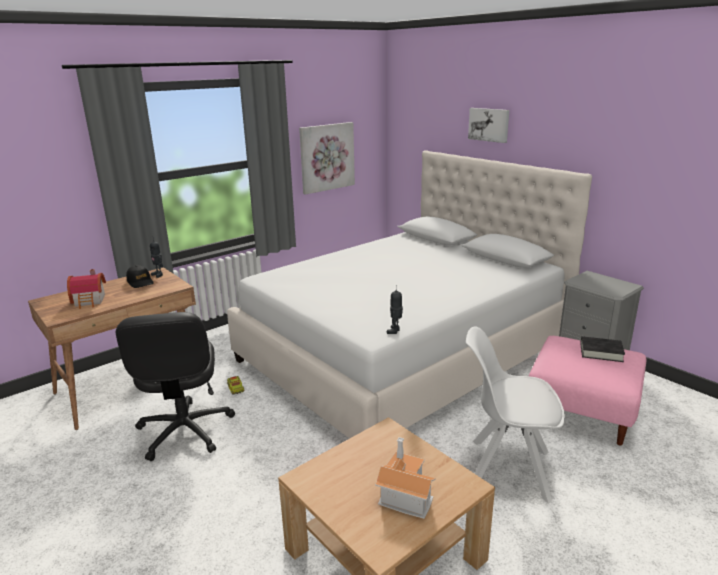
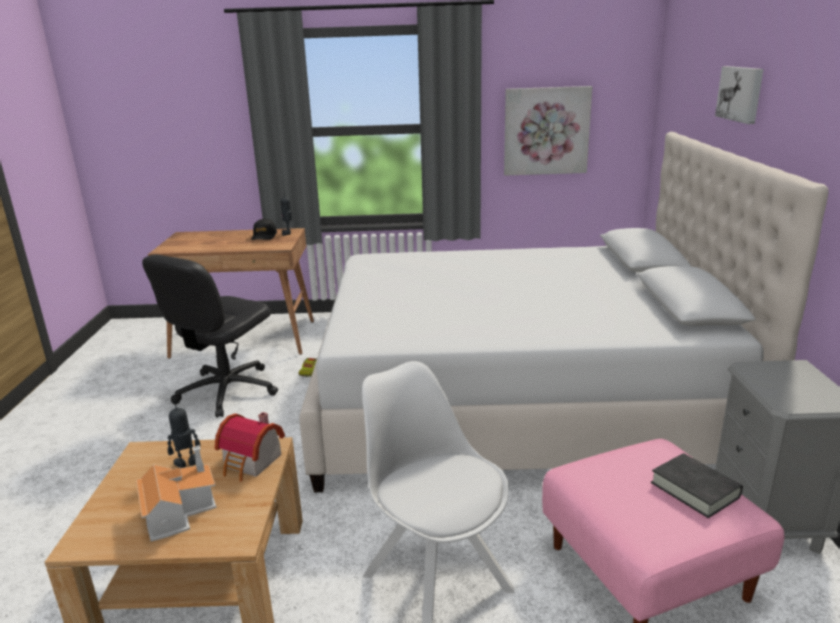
camera: 40 degrees right, 0 degrees up
(90, 301) = (206, 242): toy house -> toy house (252, 463)
(395, 331) = (375, 344): toy robot -> toy robot (187, 464)

